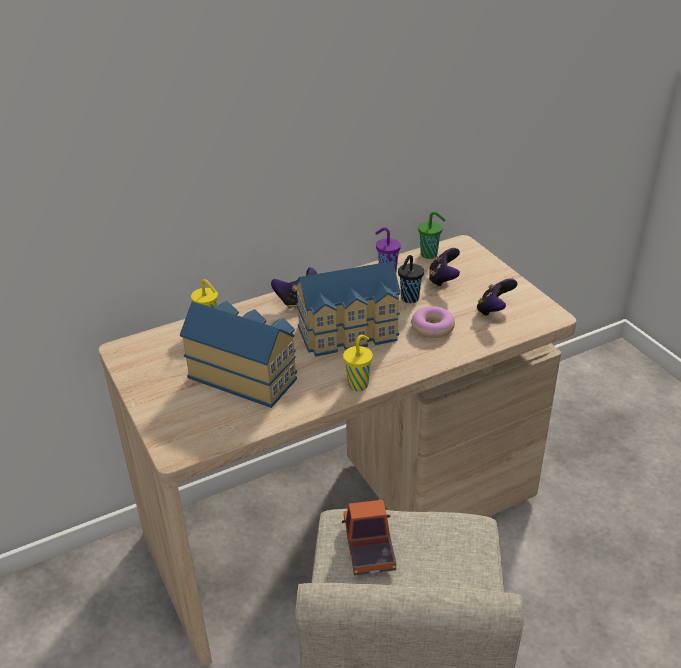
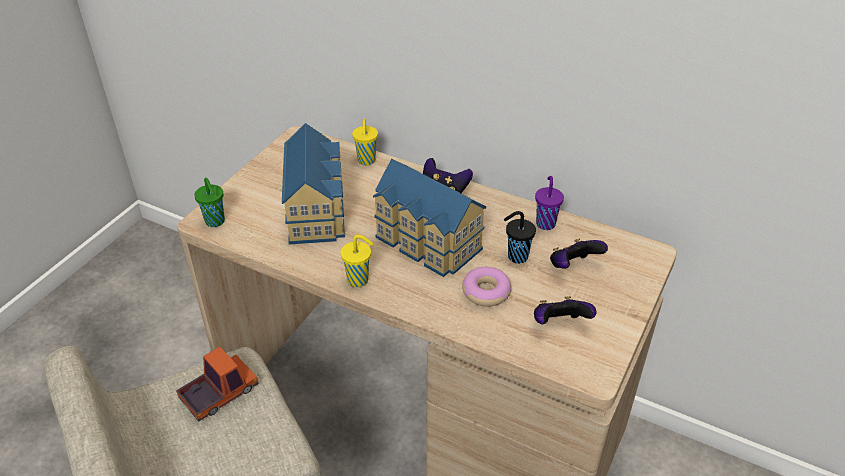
camera: 55 degrees right, 5 degrees up
(430, 255) = (607, 239): green cup -> green cup (215, 222)

